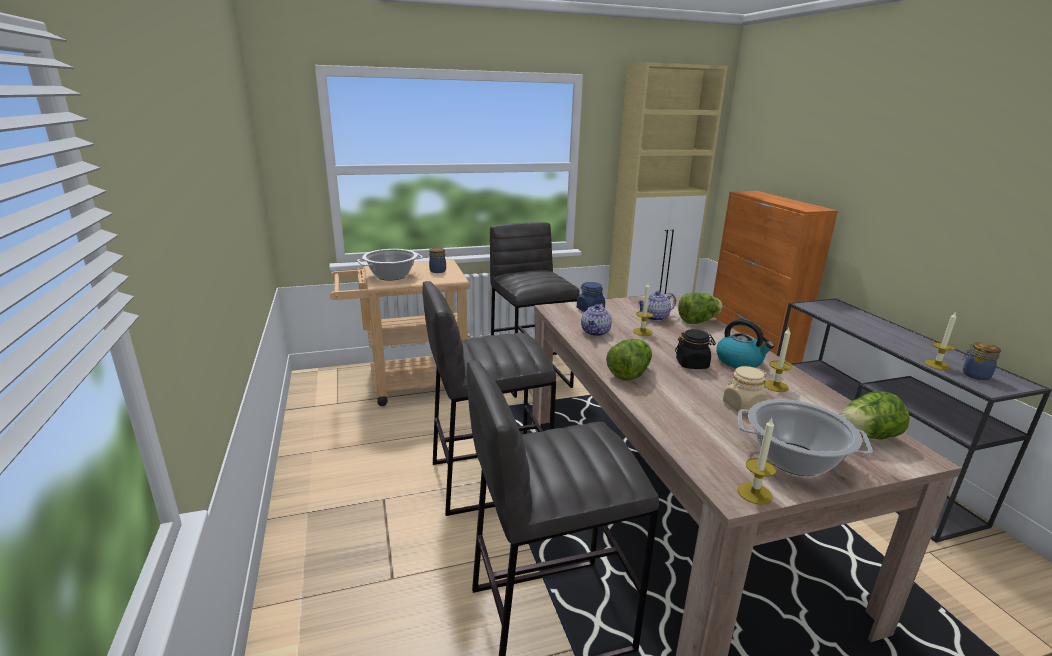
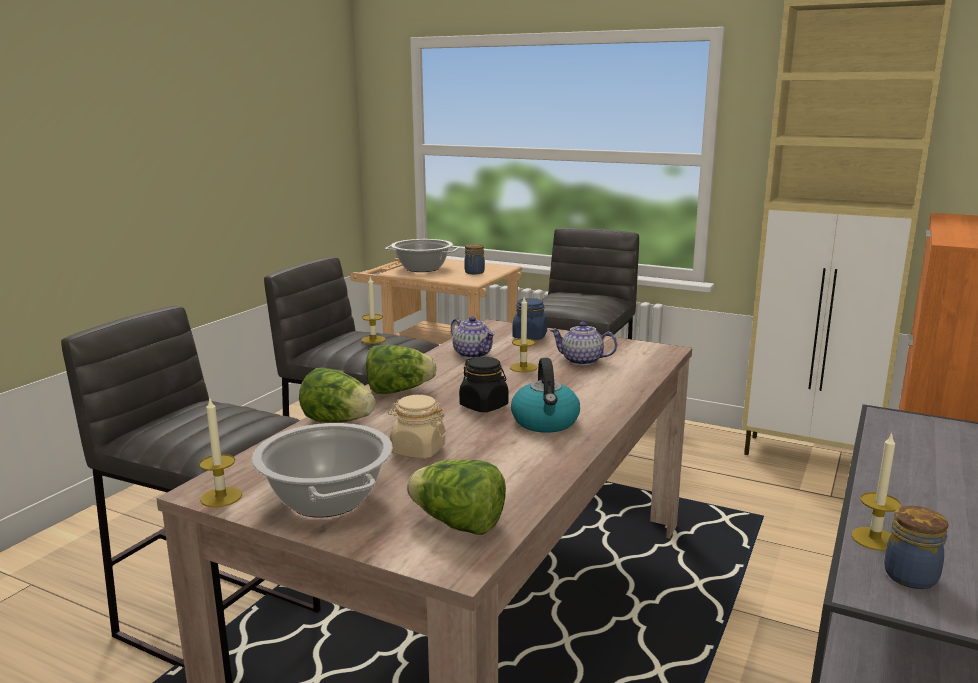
camera: 45 degrees right, 5 degrees down
(595, 332) = (473, 354): teapot -> teapot turned 105 degrees counterclockwise
(698, 321) = (624, 378): lettuce -> lettuce (338, 421)
(775, 386) = (511, 453): candle -> candle (373, 340)

